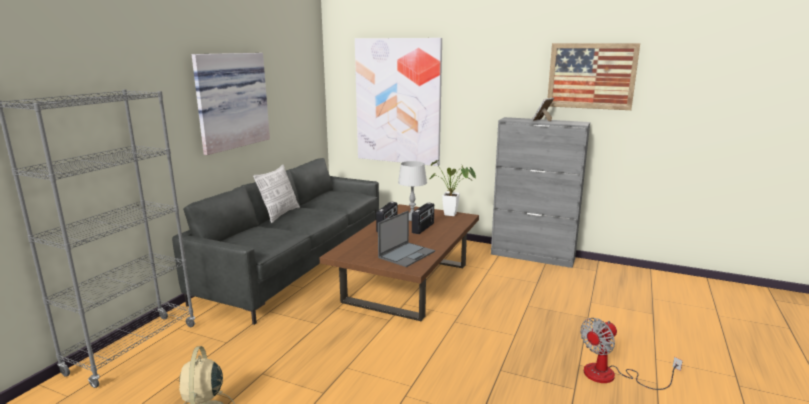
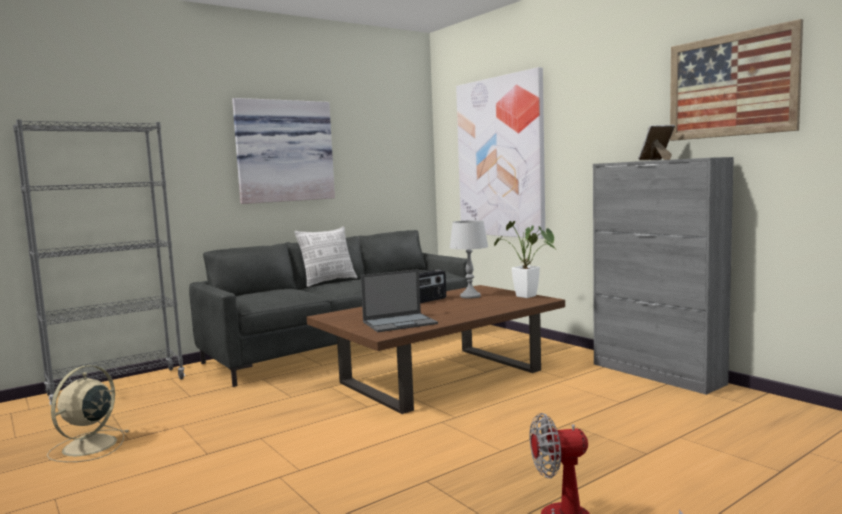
camera: 30 degrees right, 10 degrees down
(423, 228) = (466, 305): radio -> none

